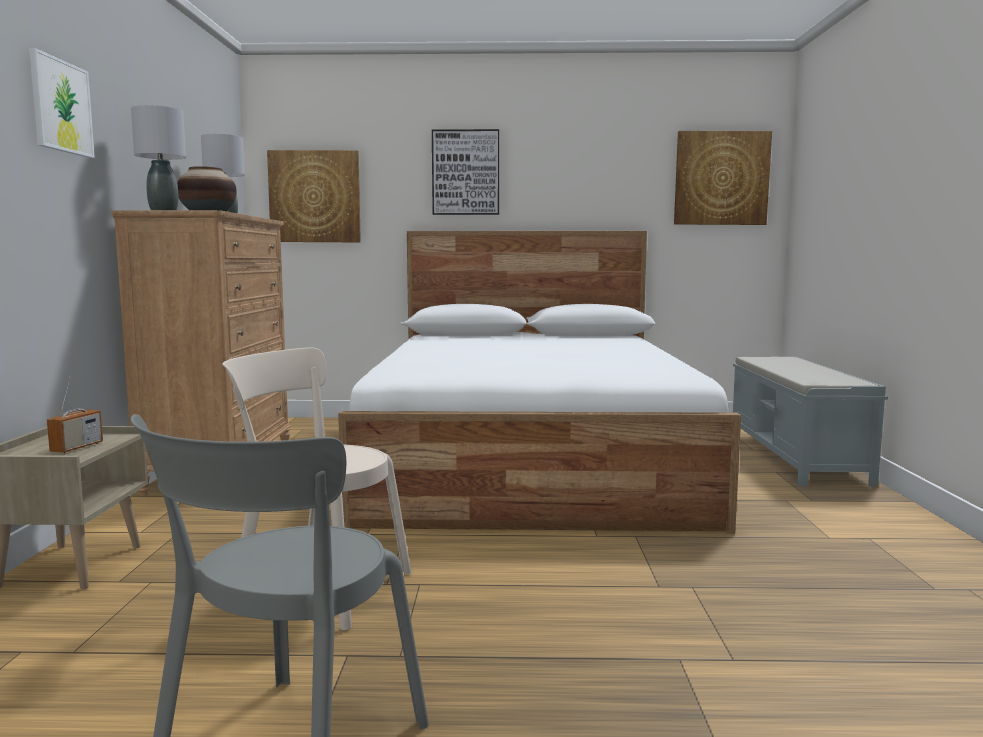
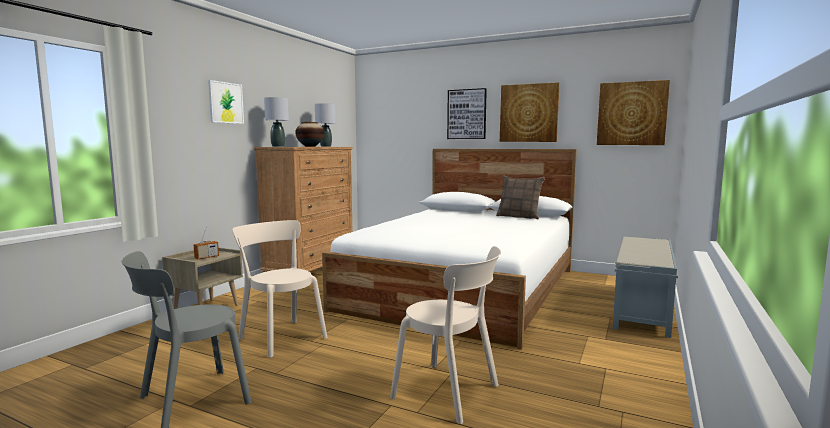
camera: 25 degrees right, 0 degrees up
(315, 197) = (388, 129): picture -> picture (529, 113)
(583, 337) = (519, 216): none -> pillow
(736, 617) = (450, 393): none -> beige chair

